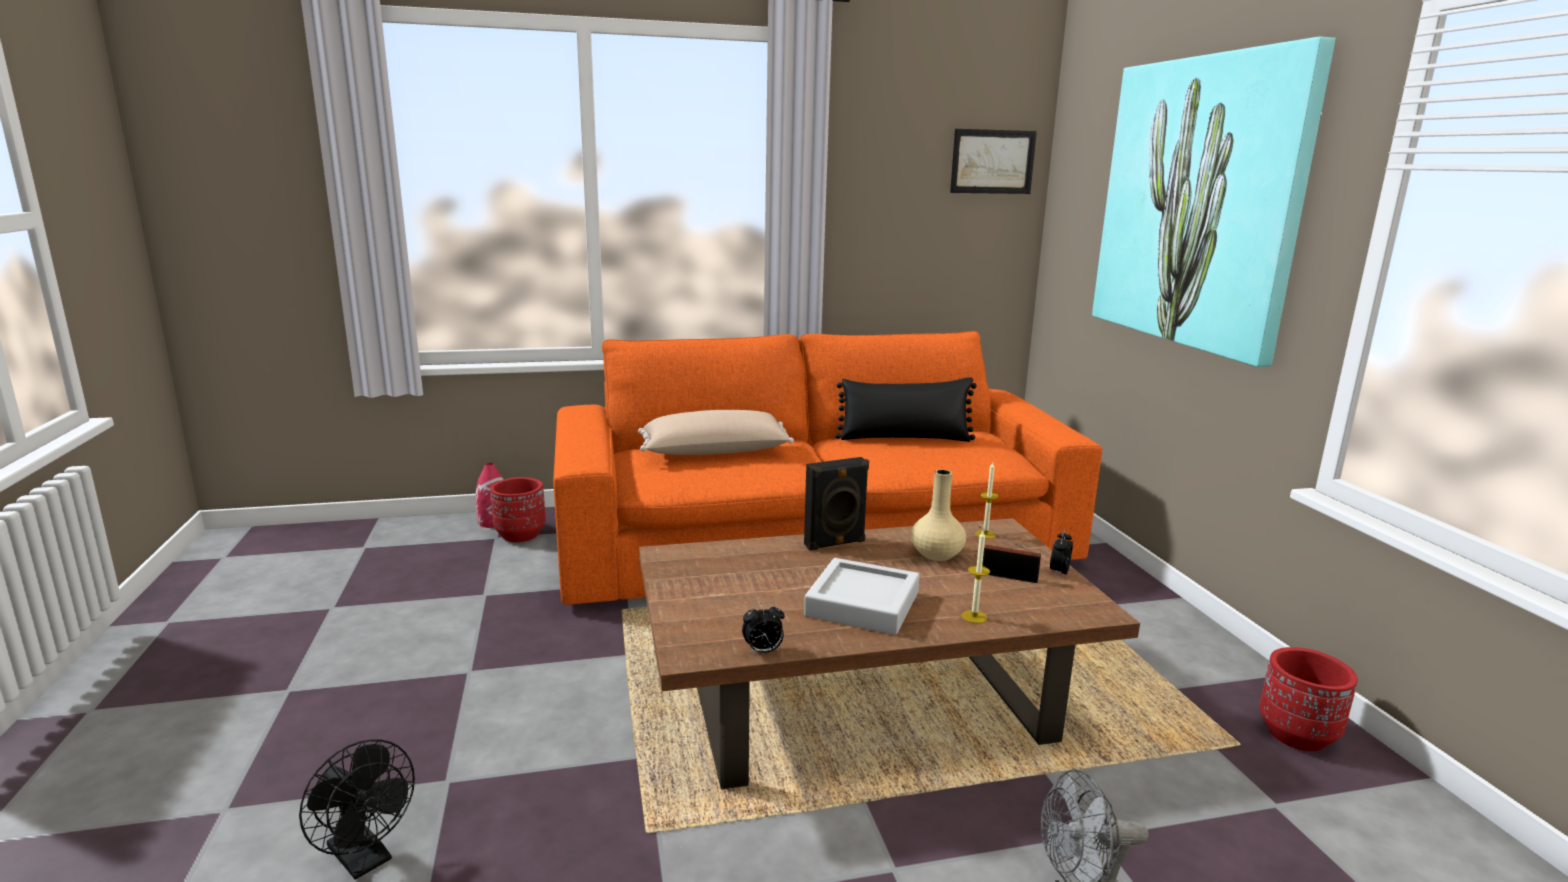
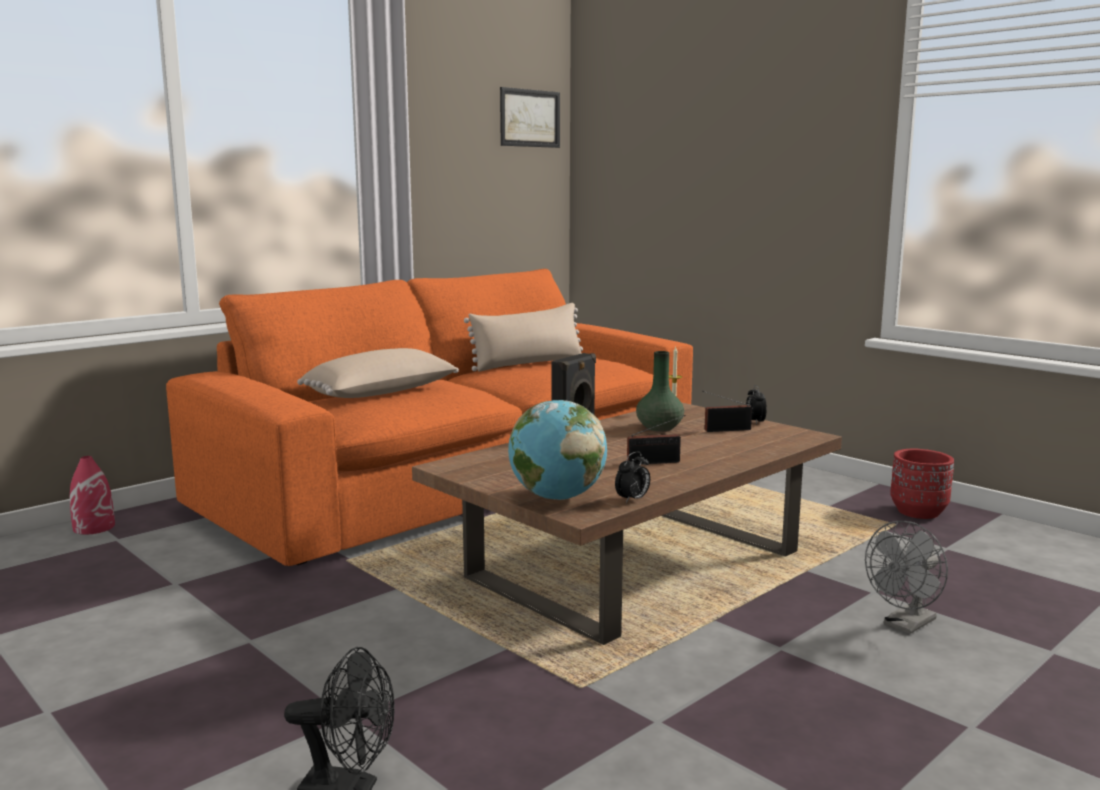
camera: 30 degrees left, 5 degrees down
(520, 535) = (144, 531): red planter -> none
(699, 625) = (557, 497): none -> globe
(862, 604) = (656, 462): grey tray -> radio
(905, 438) = (528, 364): black pillow -> beige pillow
(936, 555) = (660, 428): beige vase -> green vase
(974, 617) = (741, 453): candle -> none
(1199, 203) = (739, 139): picture -> none

